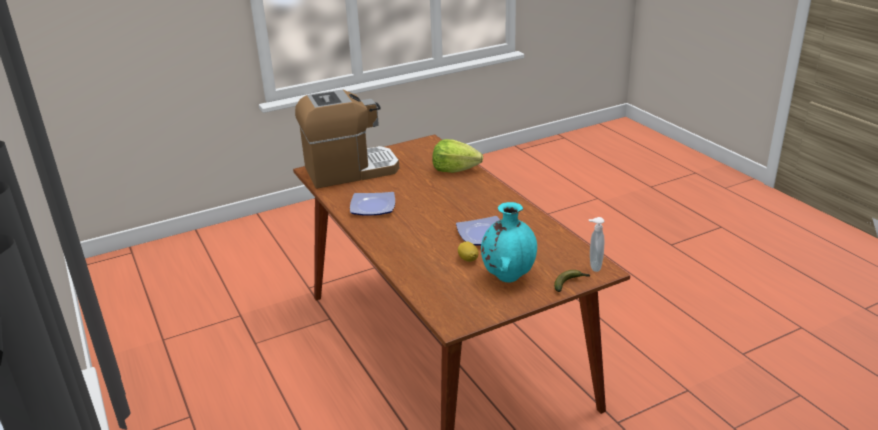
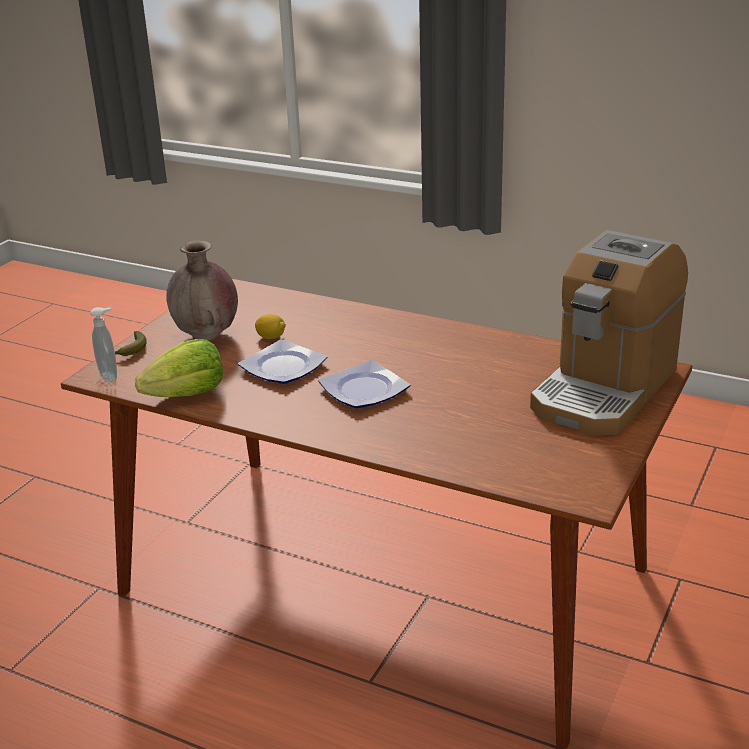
camera: 145 degrees right, 0 degrees up
(373, 206) = (474, 354): plate -> plate (363, 391)
(455, 170) = (449, 449): lettuce -> lettuce (187, 394)
(508, 276) = (207, 336): turquoise vase -> brown vase

